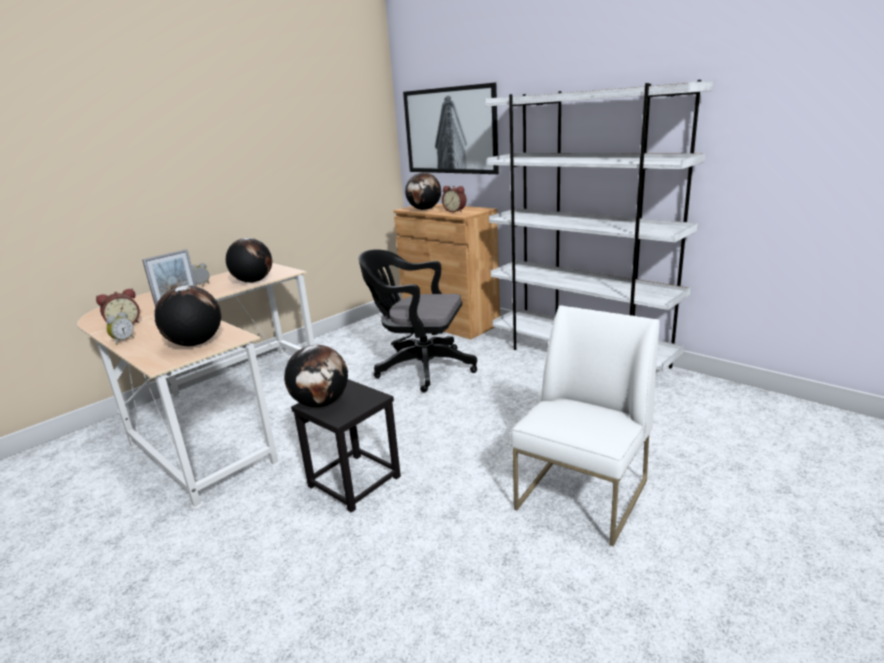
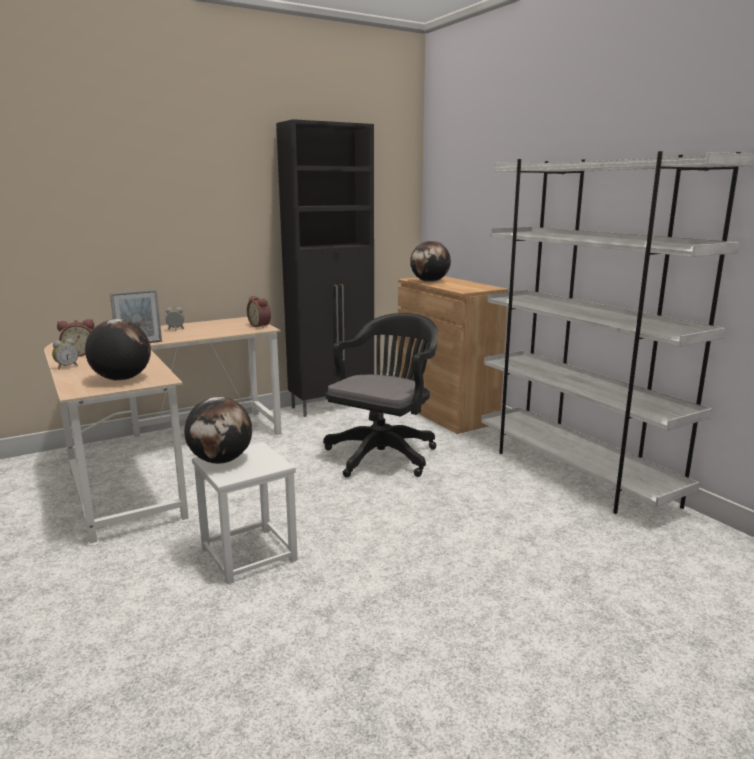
camera: 15 degrees right, 5 degrees down
(253, 281) = (223, 332): globe -> none
(349, 332) = (333, 405): none -> black cabinet
(355, 482) = (249, 555): black stool -> white stool
(420, 368) = (384, 454): black office chair -> black office chair turned 90 degrees clockwise
(451, 131) = (472, 198): picture -> none
(455, 211) = (460, 286): alarm clock -> alarm clock (261, 325)
(582, 495) = (483, 628): white chair -> none

